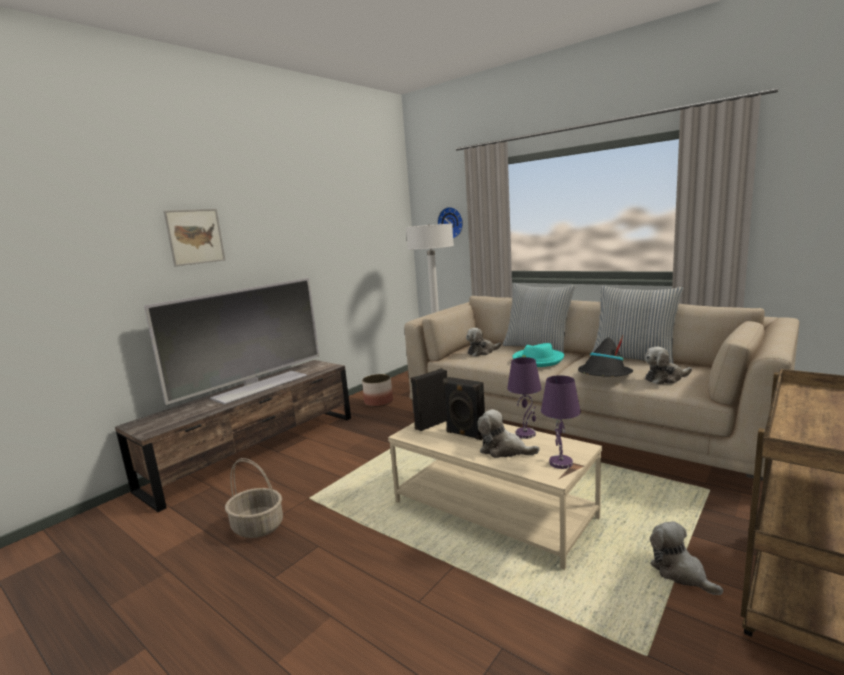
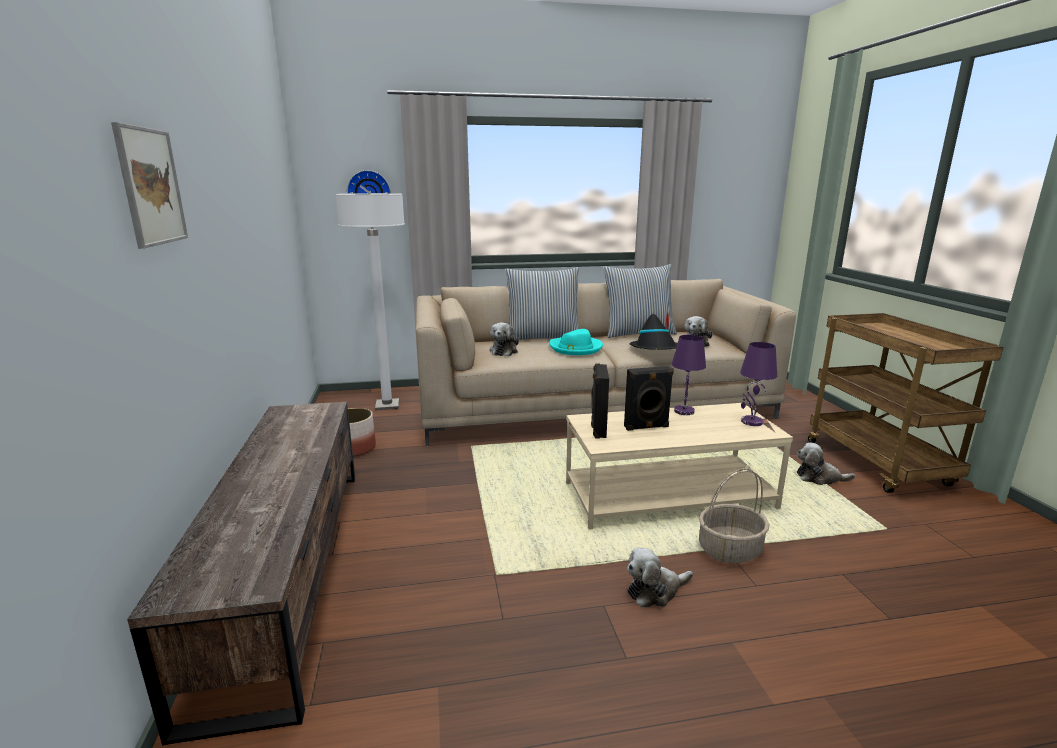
camera: 50 degrees left, 5 degrees up
(258, 526) = (502, 633): basket -> basket (730, 549)
(259, 386) = (280, 460): television -> none
(504, 450) = (701, 427): plush toy -> plush toy (655, 591)

